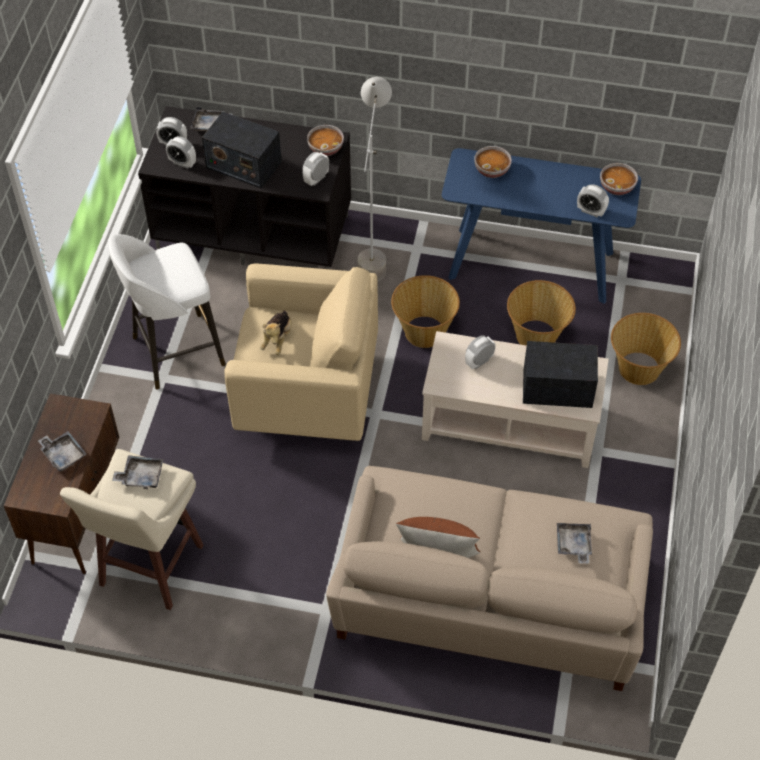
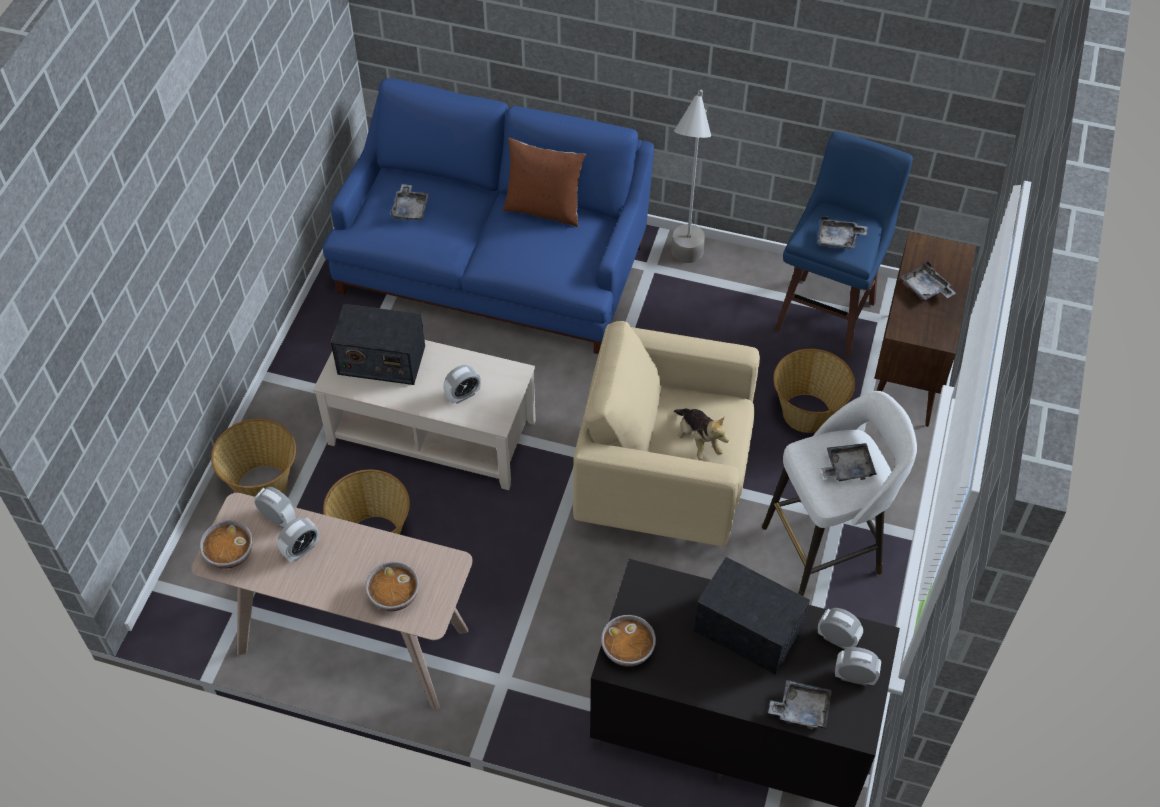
camera: 175 degrees left, 0 degrees up
(149, 568) = (827, 314): beige stool -> blue stool
(160, 271) = (847, 468): none -> grey tray
(277, 339) = (698, 440): plush toy -> plush toy turned 135 degrees clockwise
(316, 179) = (643, 596): alarm clock -> alarm clock (301, 550)
(373, 253) = (564, 677): grey floor lamp -> grey floor lamp (684, 271)
(424, 331) = (512, 554): basket -> basket (807, 414)
(488, 603) = (494, 262): beige sofa -> blue sofa
(531, 265) = (352, 641): blue console table -> beige console table

